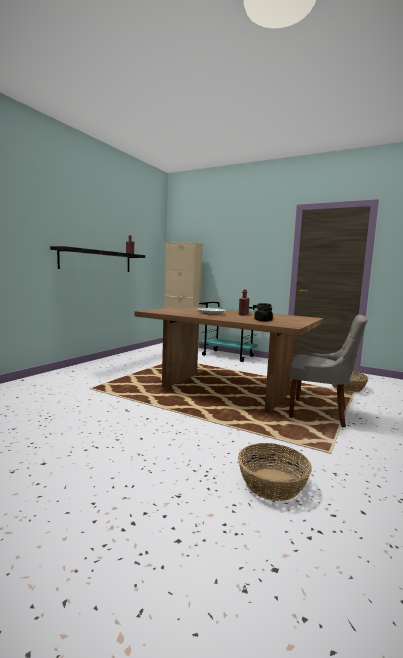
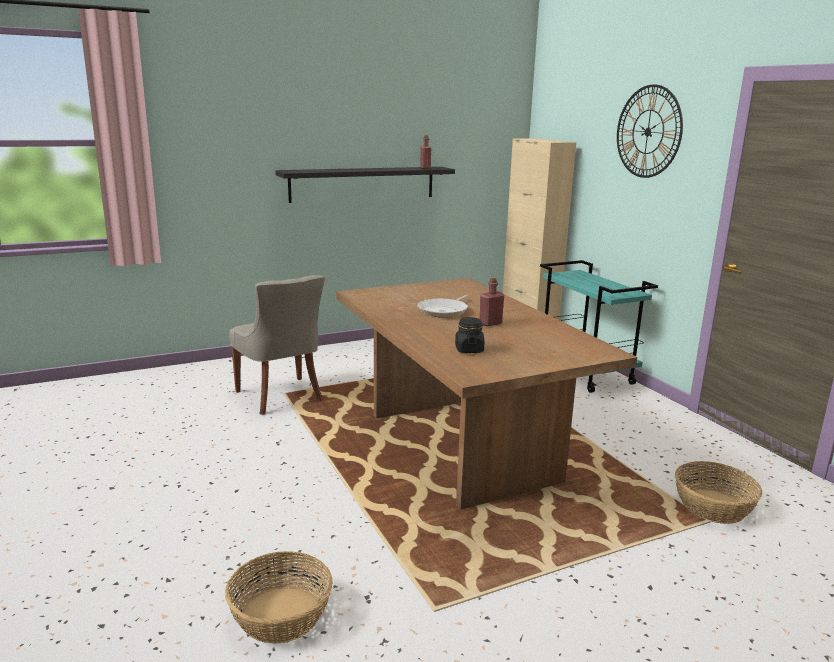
camera: 35 degrees right, 10 degrees up
(246, 235) = (648, 132): none -> wall clock
(320, 413) = (548, 540): grey chair -> grey chair (281, 396)

